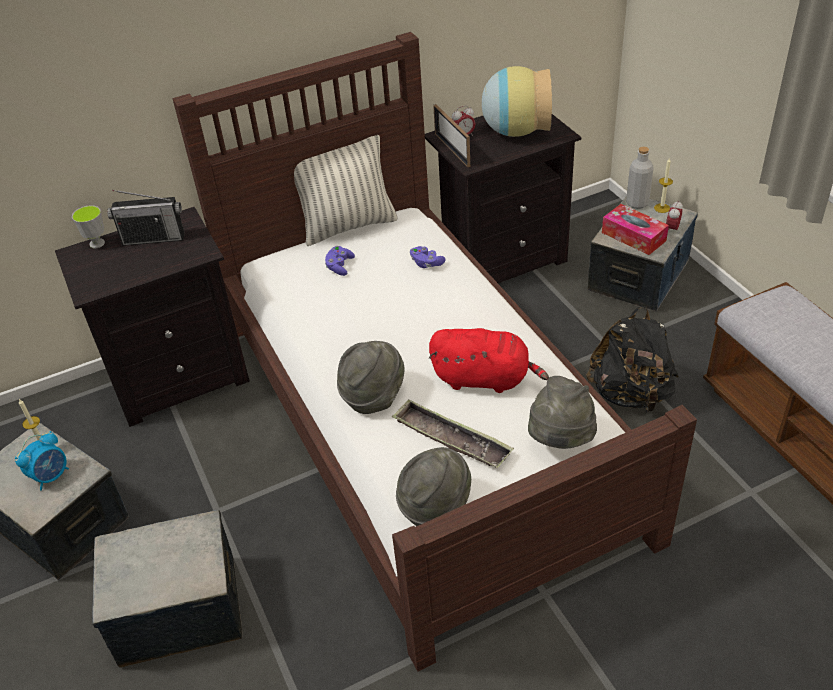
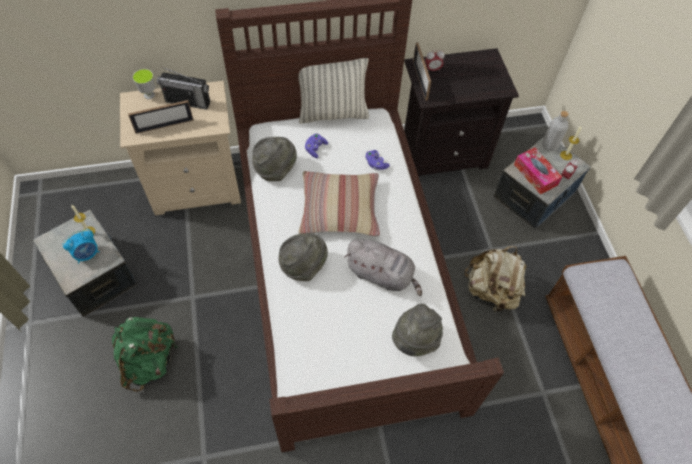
camera: 10 degrees right, 15 degrees up
(130, 270) = (164, 126): none -> picture frame
(178, 609) = (149, 361): storage box -> green backpack
(180, 377) = (197, 186): black nightstand -> beige nightstand
(398, 322) = (339, 209): none -> pillow
(435, 507) = (314, 367): grey hat -> grey hat (275, 169)
(451, 439) = (343, 317): tray -> none
(485, 379) = (382, 275): red plush toy -> grey plush toy
(516, 131) = (473, 75): vase -> none
(630, 394) = (491, 291): black backpack -> beige backpack

